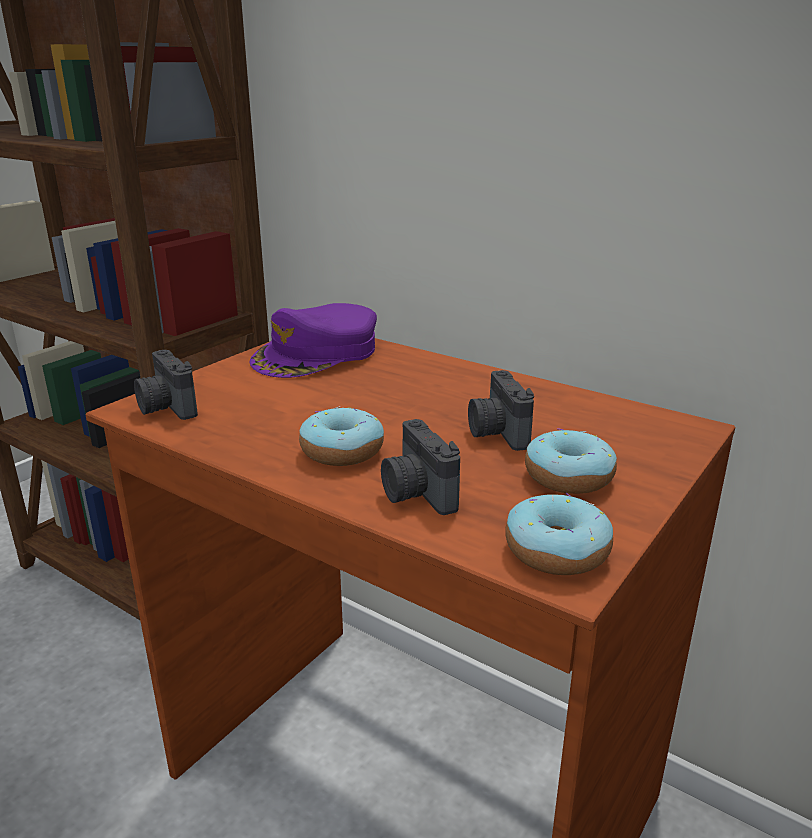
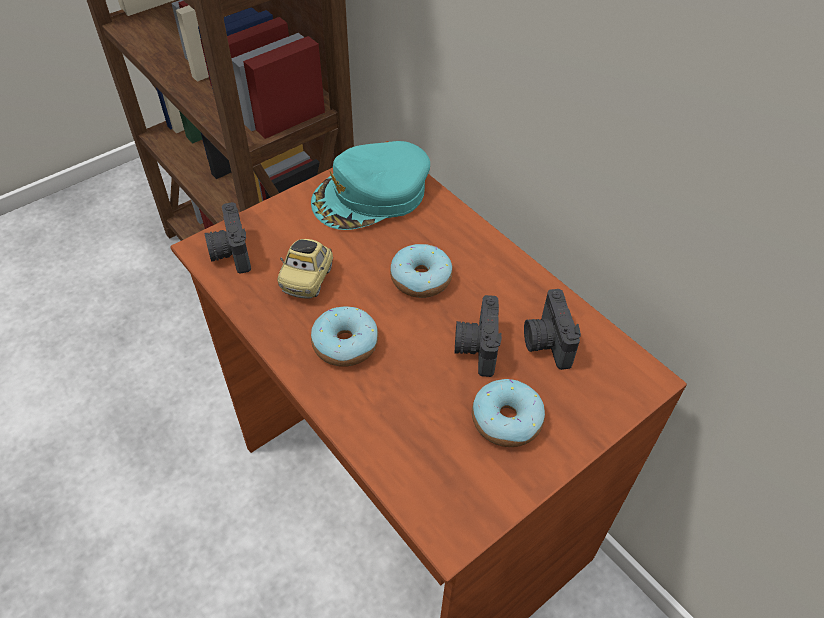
camera: 15 degrees right, 25 degrees up
(272, 413) = (308, 279): none -> toy car
(317, 354) = (371, 195): purple cap -> turquoise cap
(416, 493) = (381, 412): camera -> camera (546, 342)
(557, 551) = (455, 505): donut -> donut (421, 279)

